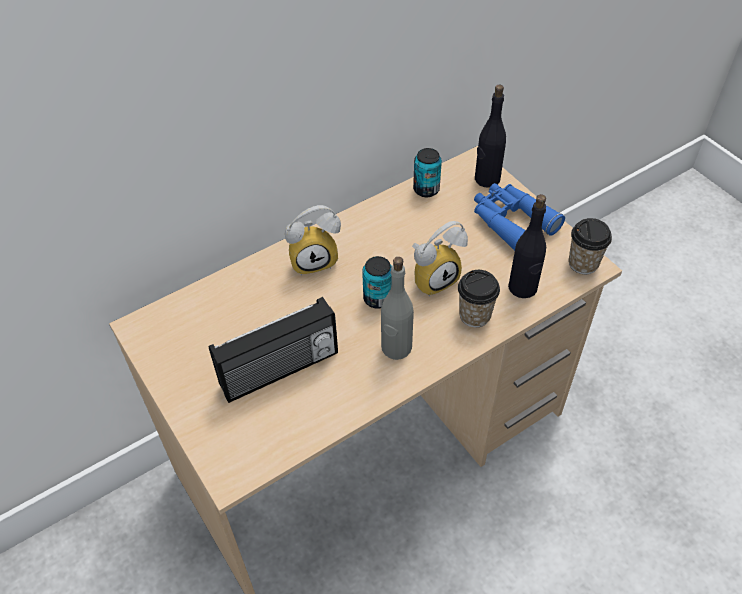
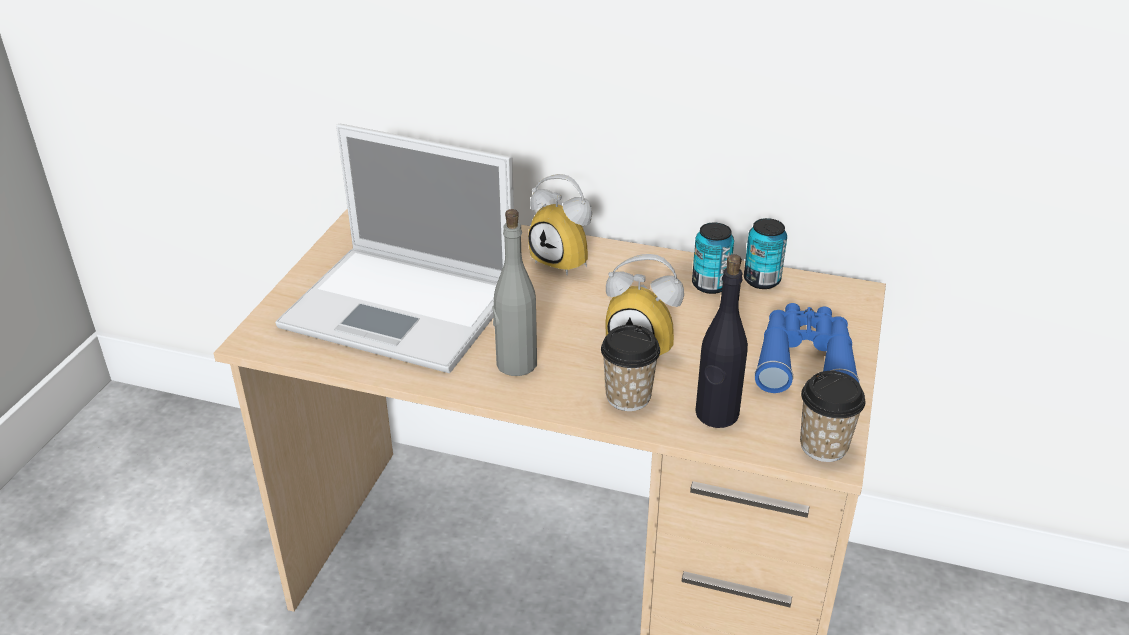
camera: 50 degrees right, 15 degrees down
(280, 371) = (404, 308): radio -> laptop
(378, 298) = (566, 321): can -> can (710, 285)
(486, 179) = (843, 312): black bottle -> none

